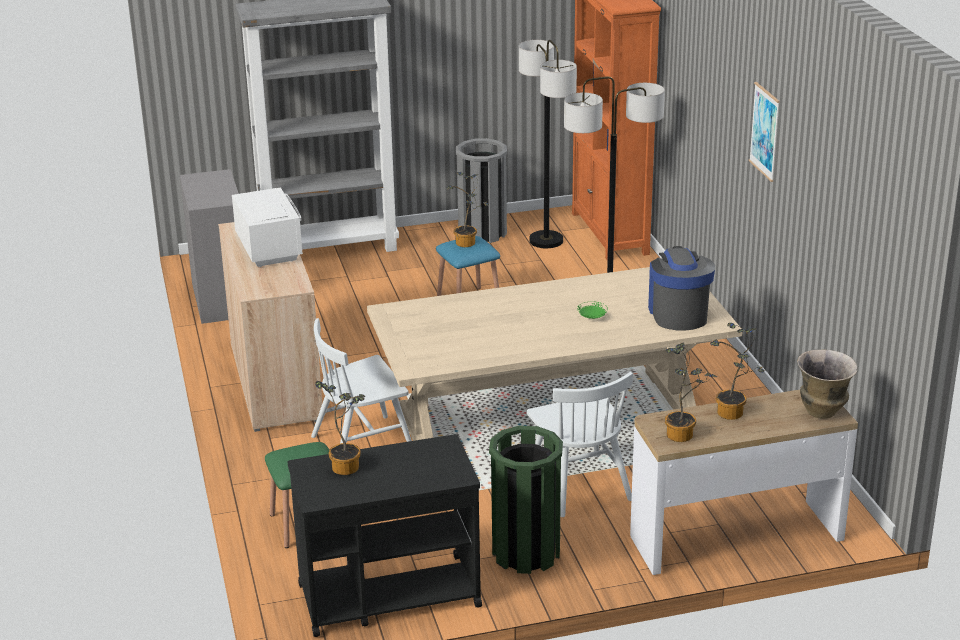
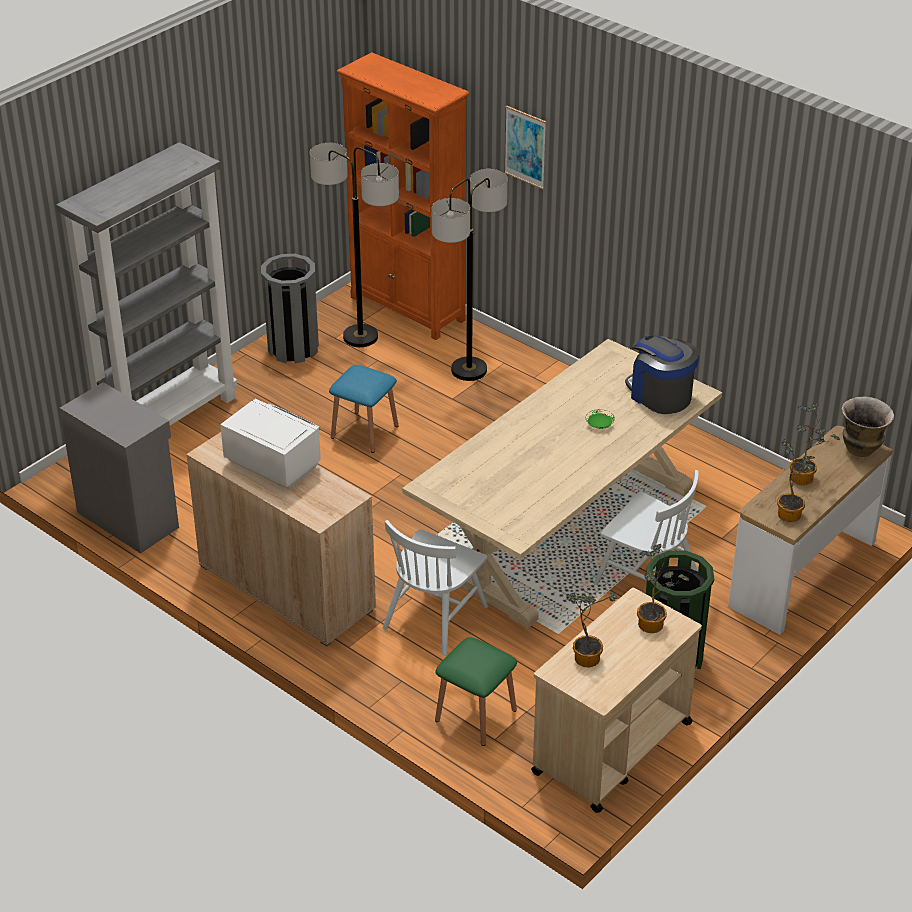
camera: 35 degrees left, 10 degrees up
(387, 595) = (611, 748): black cart -> beige cart
(468, 244) = (362, 377): potted plant -> potted plant (654, 625)
(764, 131) = (670, 205): picture -> picture (525, 147)

